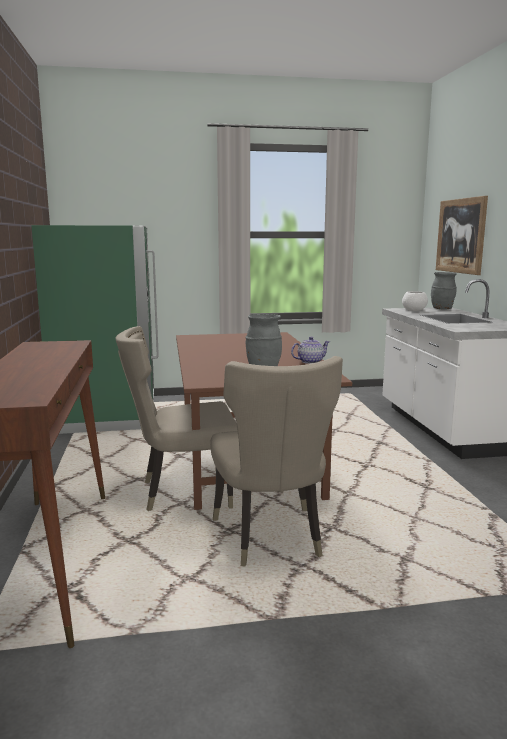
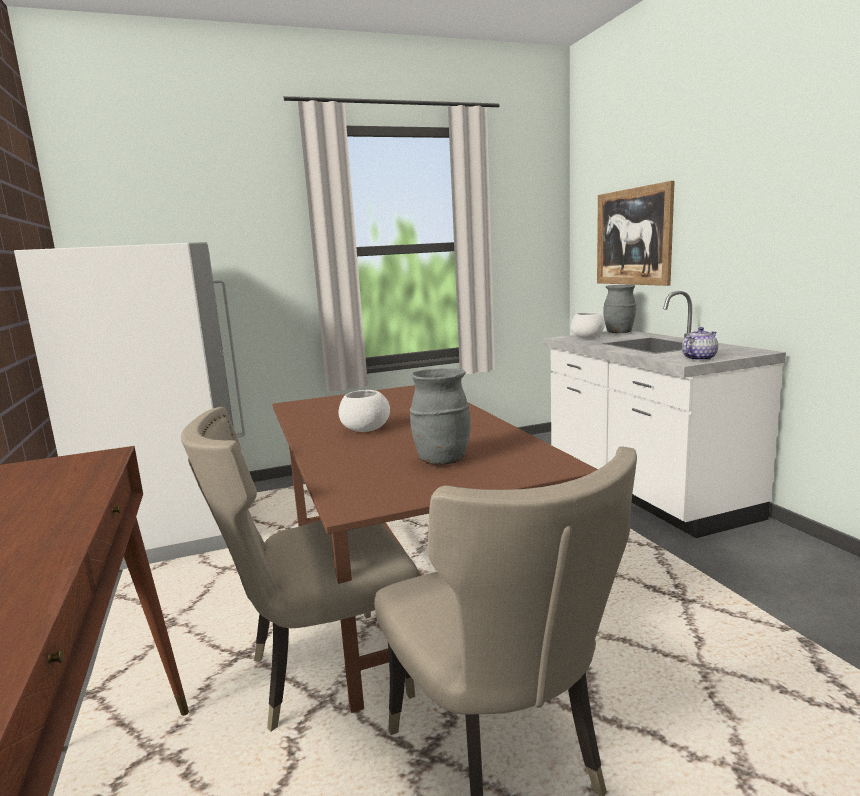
camera: 10 degrees left, 0 degrees up
(107, 414) = (176, 525): green fridge -> white fridge
(227, 352) = (364, 429): none -> white bowl
(310, 361) = (503, 435): teapot -> teapot (698, 358)

